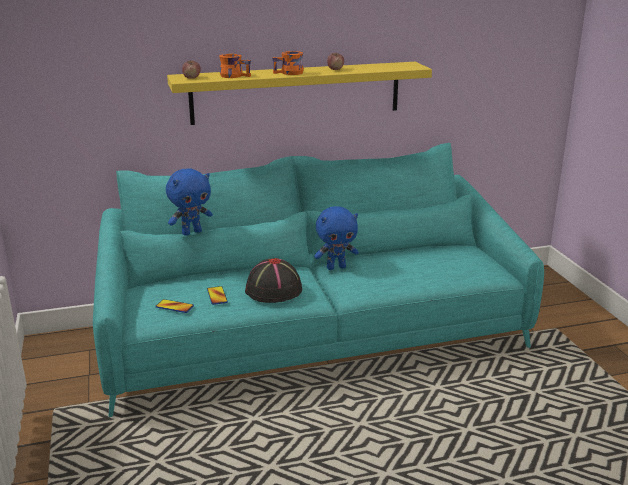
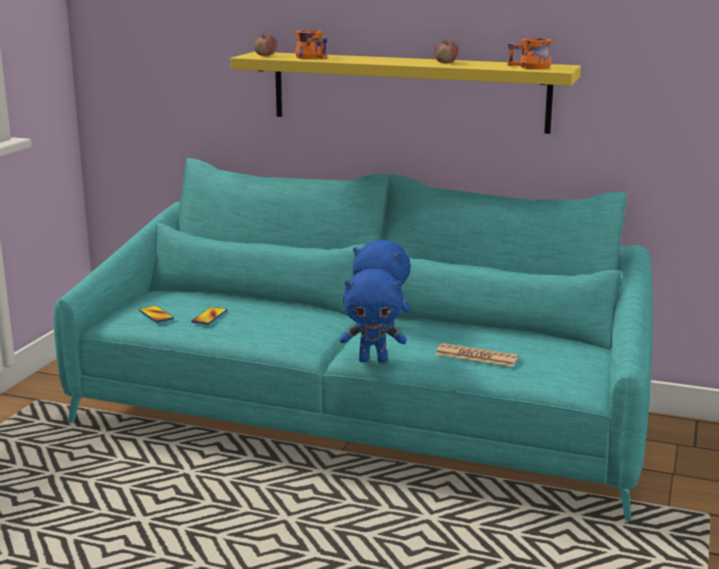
camera: 35 degrees right, 5 degrees down
(191, 232) = (228, 241): blue plush toy -> blue plush toy (373, 360)
(273, 290) = (272, 327): black hat -> none
(289, 73) = (378, 61): orange mug -> orange mug (529, 67)
(424, 272) = (476, 356): none -> newspaper

